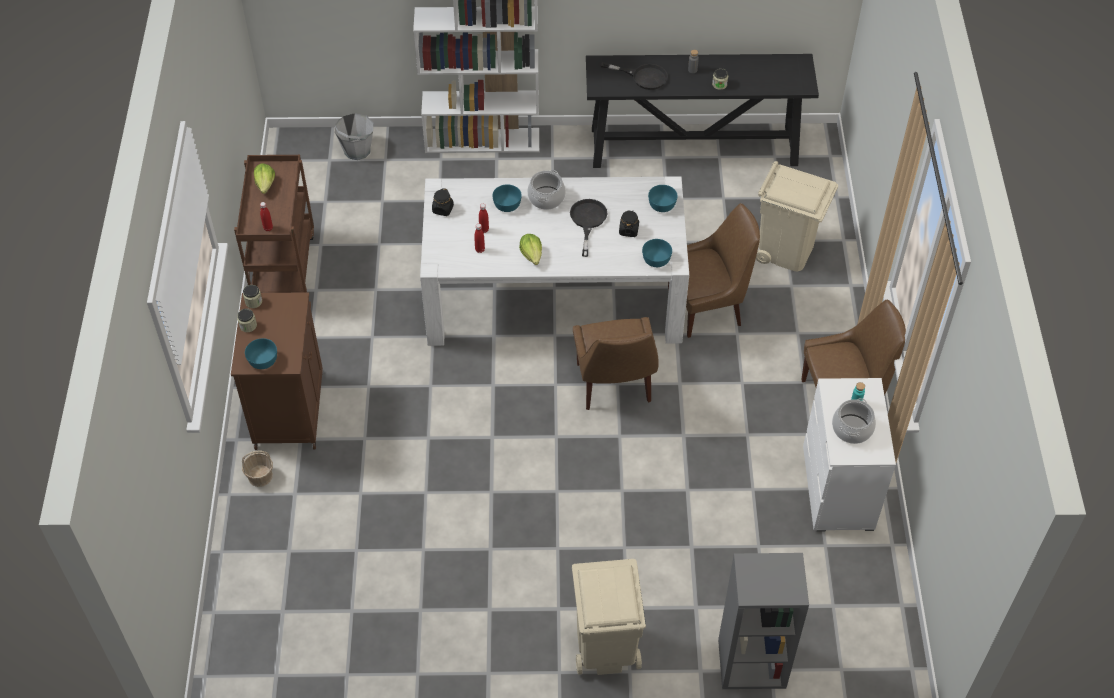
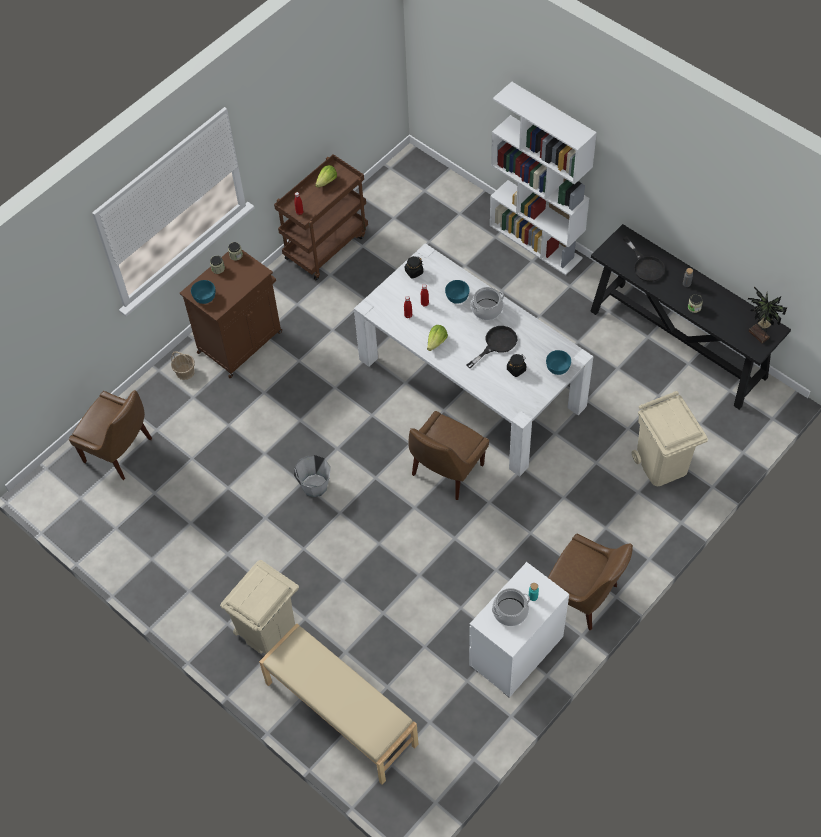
camera: 45 degrees right, 5 degrees up
(357, 150) = (448, 195): grey bucket -> grey bucket (314, 486)
(656, 260) = (512, 403): turquoise bowl -> none
(707, 307) = (563, 464): brown chair -> brown chair (120, 451)
(751, 664) = (340, 714): grey bookcase -> beige bench
(793, 75) = (758, 336): none -> potted plant

